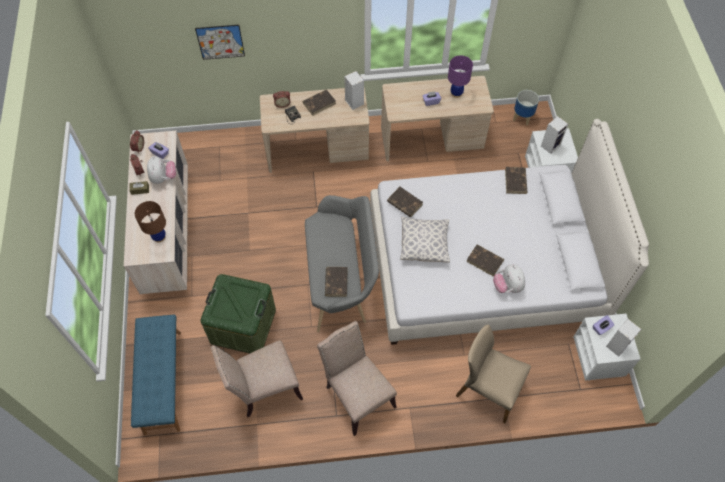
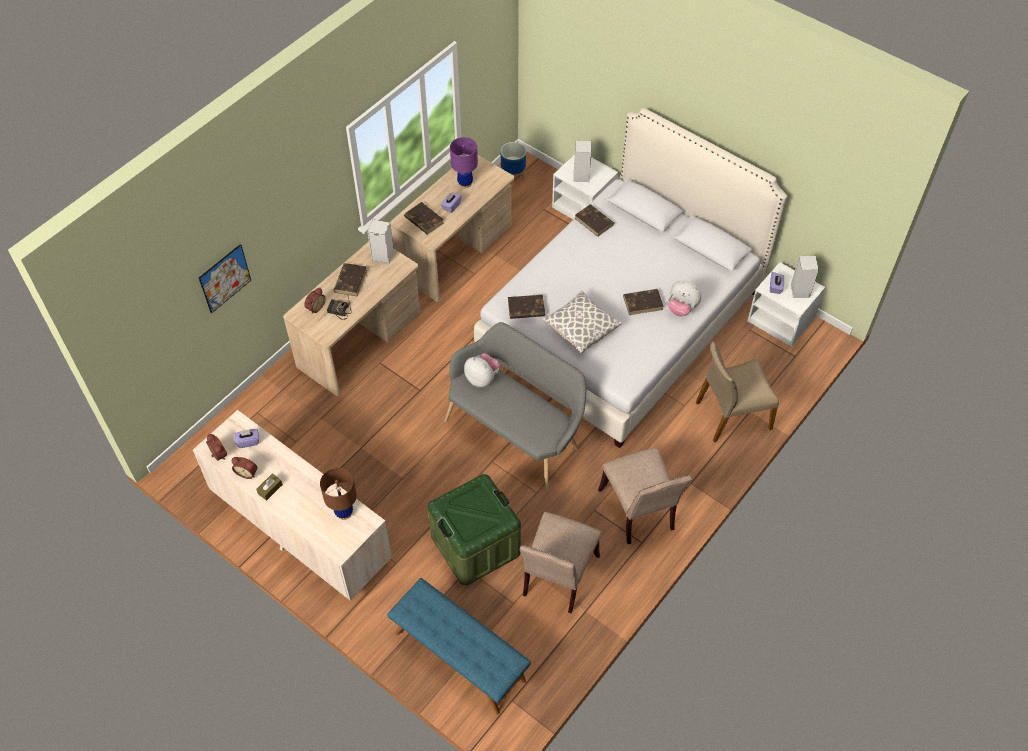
camera: 45 degrees left, 5 degrees down
(163, 178) = (280, 460): plush toy -> plush toy (482, 378)
(336, 282) = (540, 422): brown book -> brown book (423, 220)
(357, 395) = (639, 512): beige chair -> beige chair turned 120 degrees counterclockwise

